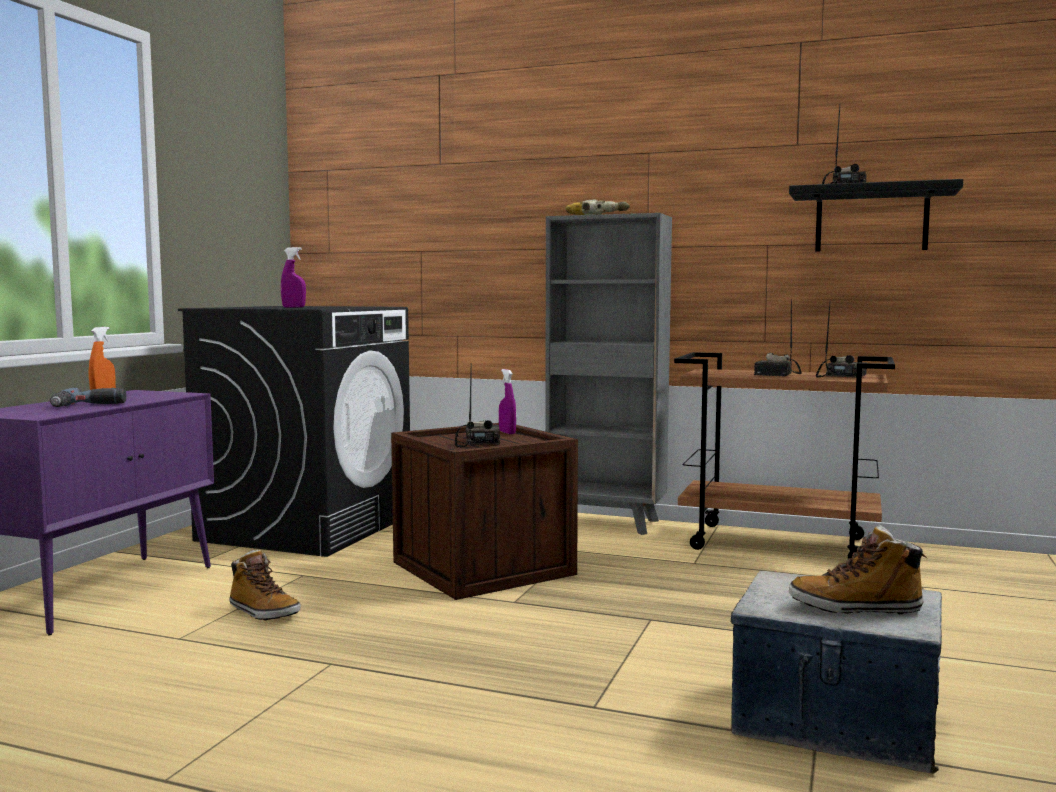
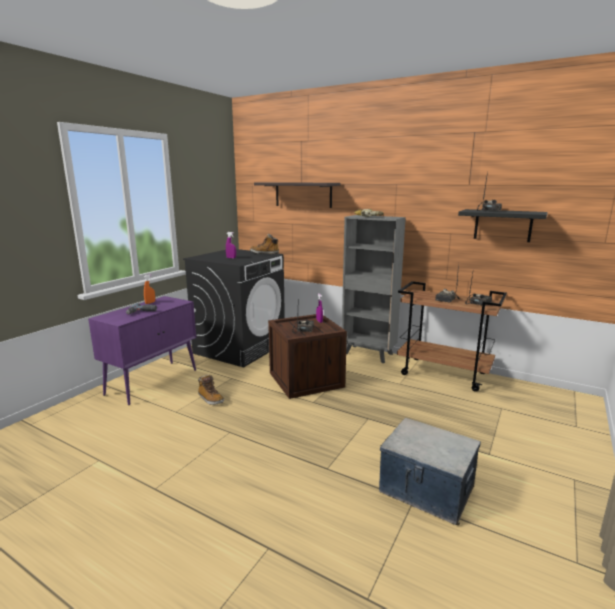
camera: 10 degrees right, 10 degrees up
(445, 186) = (303, 194): none -> shelf
(855, 608) = (435, 449): boot -> boot (265, 253)

